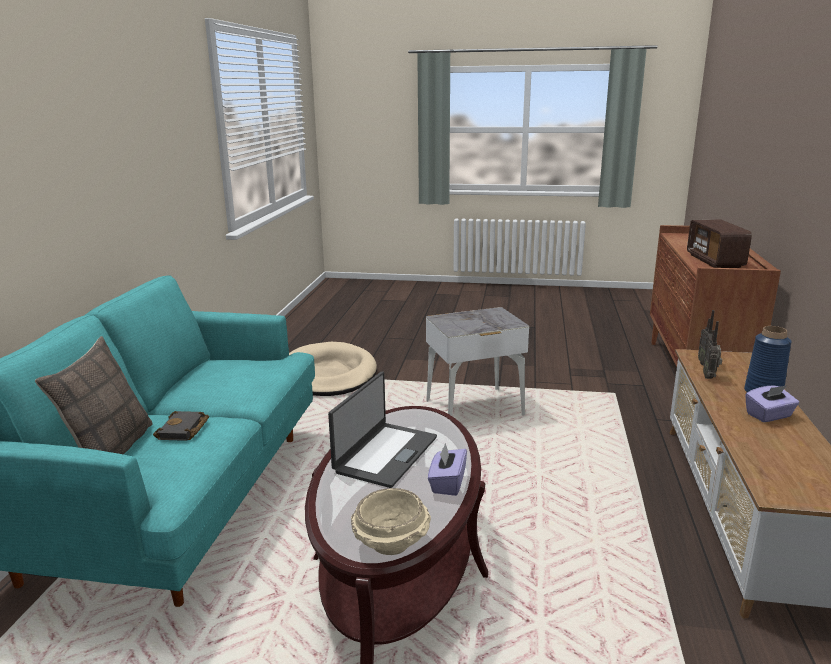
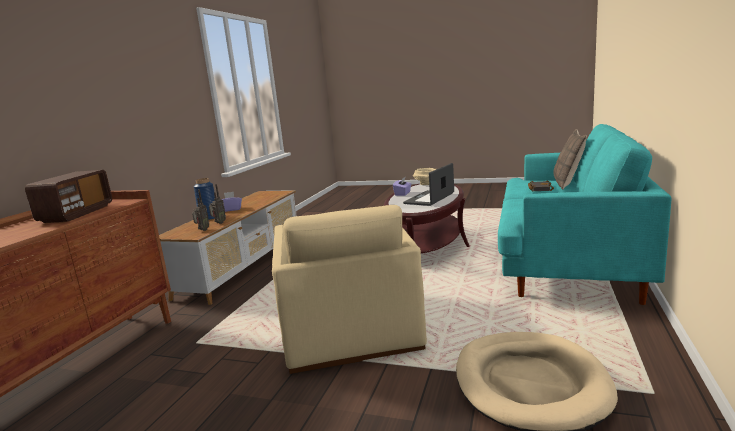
camera: 170 degrees left, 5 degrees down
(476, 409) = (348, 326): side table -> beige armchair

